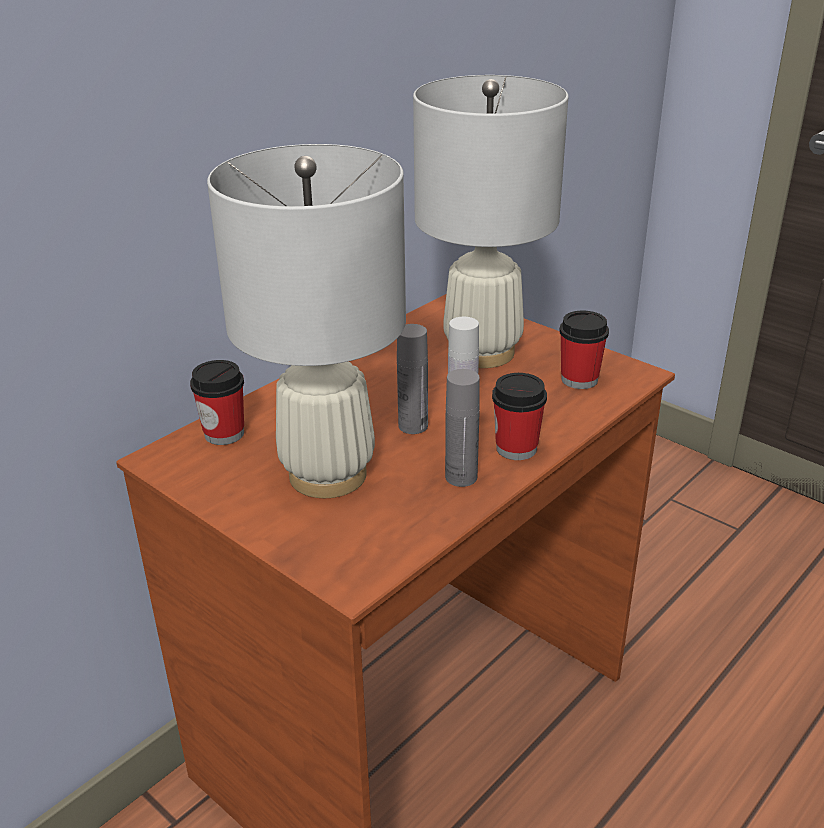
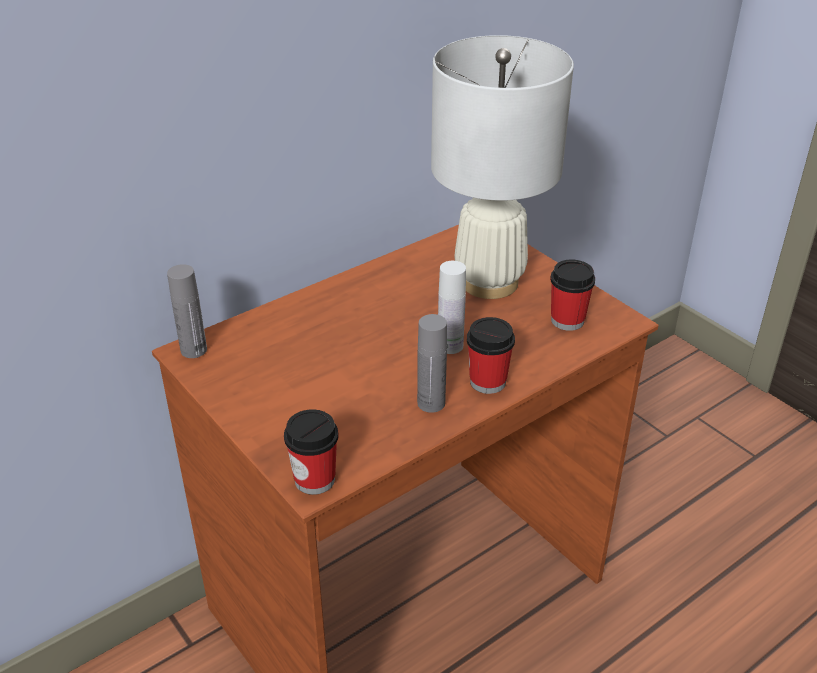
camera: 10 degrees right, 5 degrees up
(224, 434) = (244, 336): cup -> cup (314, 479)
(327, 474) = (319, 385): white table lamp -> none
(413, 426) = (405, 348): grey bottle -> grey bottle (193, 350)

